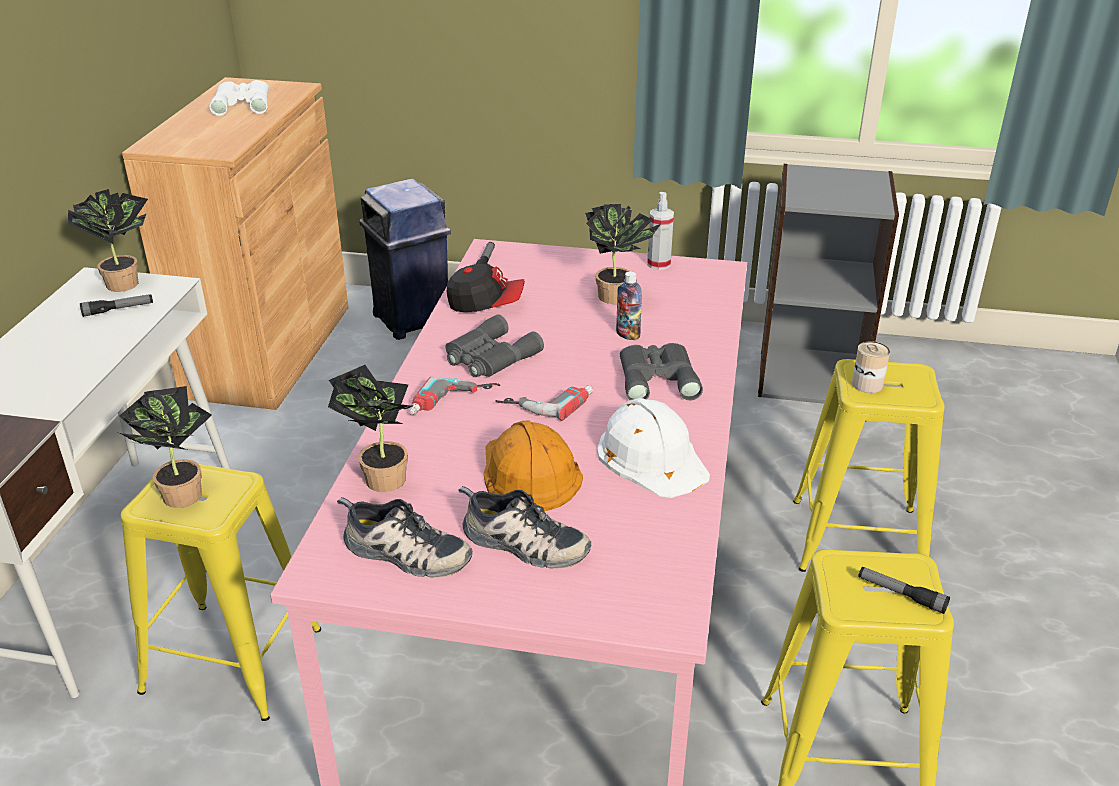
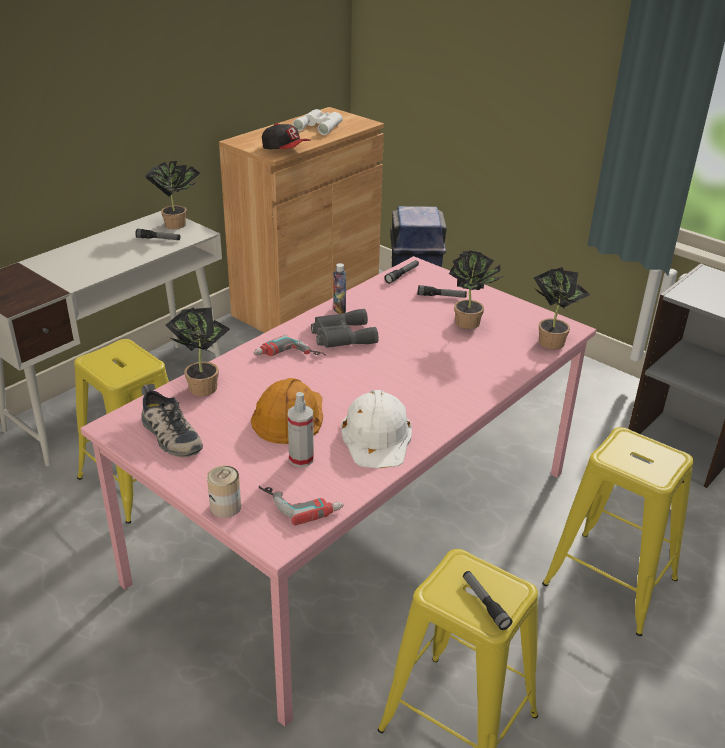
camera: 30 degrees right, 0 degrees up
(180, 492) = (114, 358): potted plant -> potted plant (550, 340)
(486, 303) = (375, 301): cap -> cap (285, 149)
(522, 544) = (239, 457): shoe -> none
(546, 401) = (347, 376): power drill -> power drill (301, 502)
(555, 275) = (441, 296): none -> flashlight
(628, 335) = (449, 351): bottle -> bottle (339, 309)
(657, 378) = (438, 387): grey binoculars -> none
(659, 264) = (525, 310): spray bottle -> spray bottle (301, 459)
(867, 384) = (622, 451): can -> can (225, 507)

